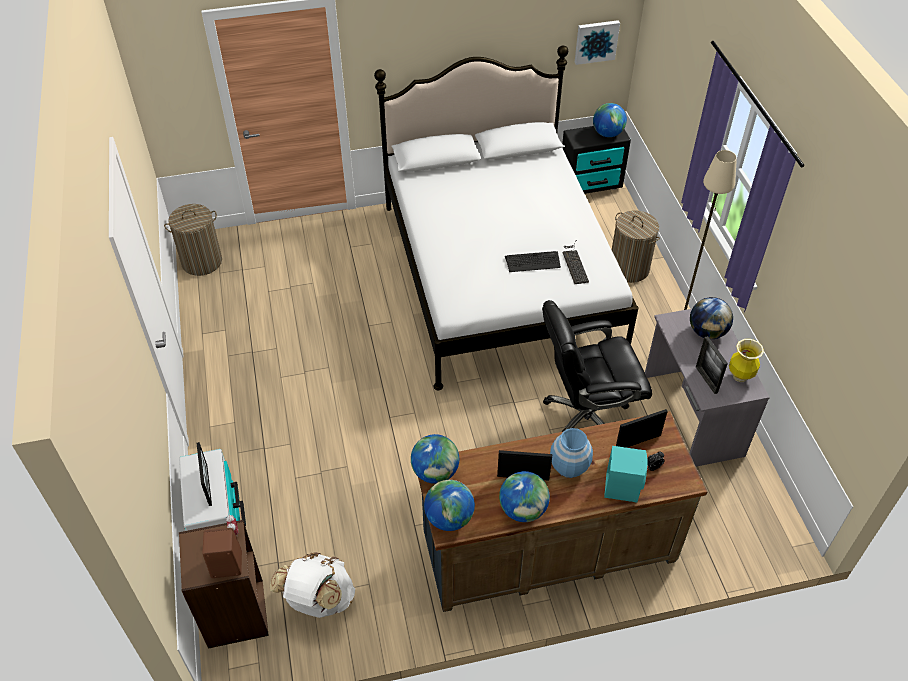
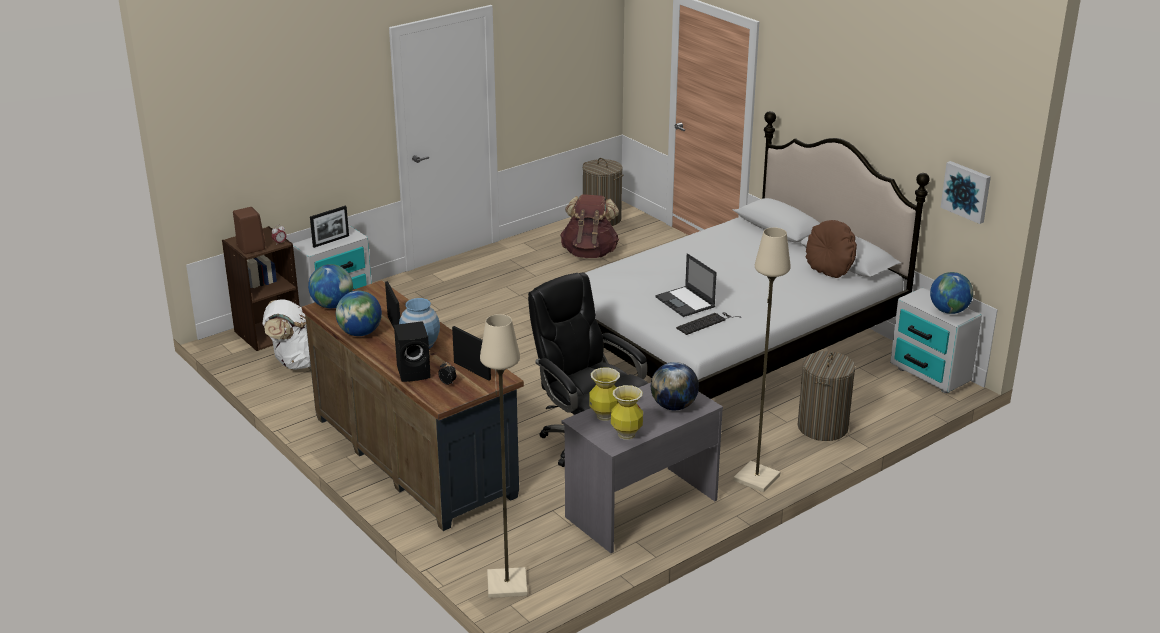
camera: 65 degrees right, 20 degrees down
(262, 294) = (590, 253): none -> brown backpack
(435, 472) = (374, 290): globe -> none
(527, 164) = (829, 271): none -> brown pillow
(533, 262) = (685, 302): keyboard -> laptop
(590, 187) = (929, 377): black nightstand -> white nightstand
(622, 486) = (415, 372): turquoise speaker -> black speaker
(706, 380) = (604, 416): picture frame -> vase
(765, 540) = (506, 585): none -> beige floor lamp

